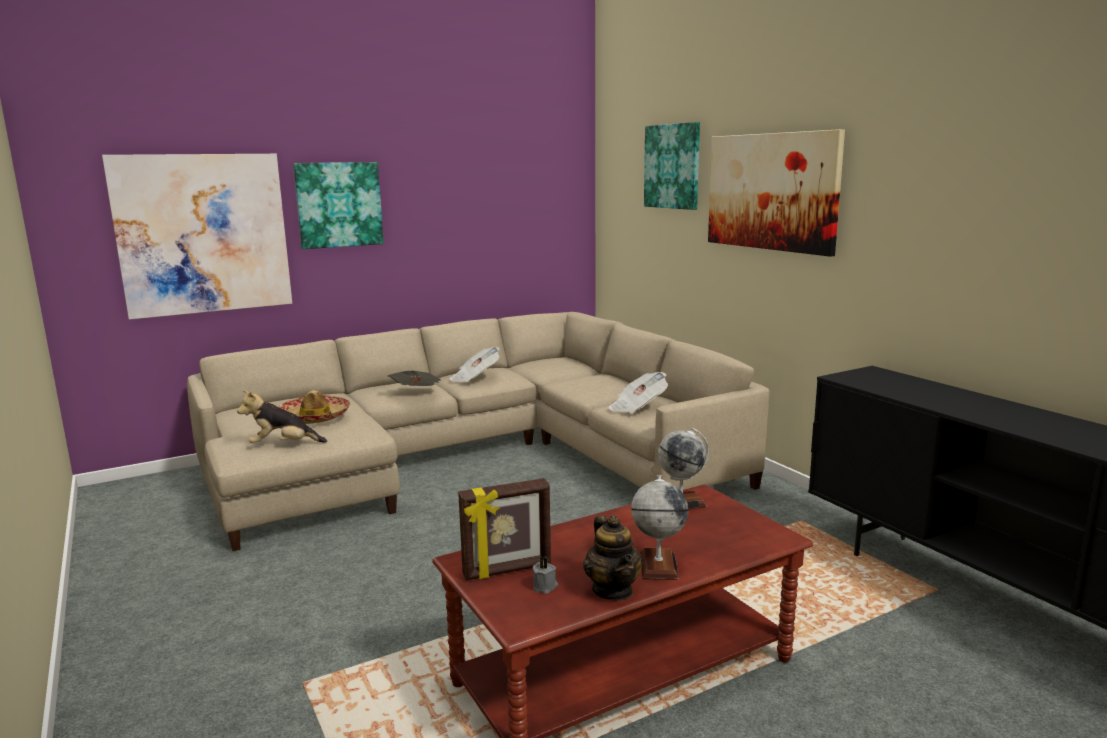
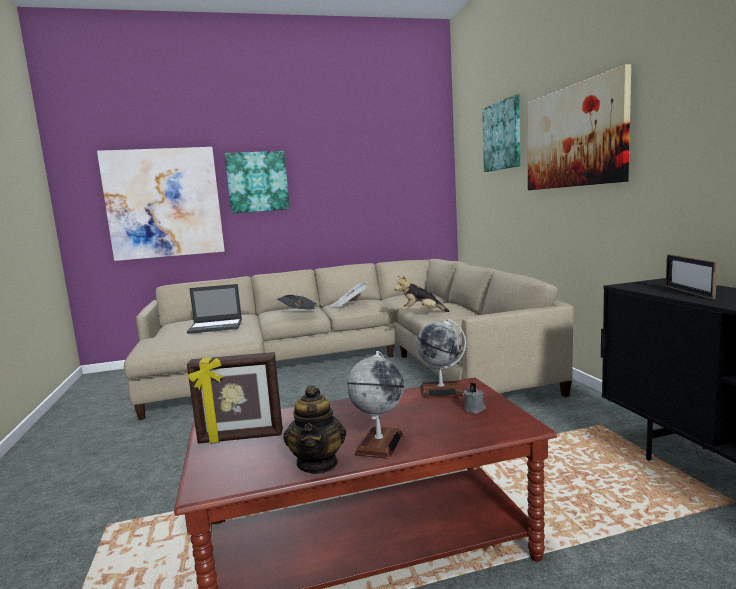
camera: 15 degrees right, 5 degrees down
(283, 445) = (181, 343): plush toy -> plush toy (421, 313)
(315, 417) = (216, 326): hat -> laptop
(545, 587) = (259, 455): grey candle -> grey candle (475, 409)
(637, 408) = (460, 323): newspaper -> none
(902, 389) = (688, 292): none -> picture frame

